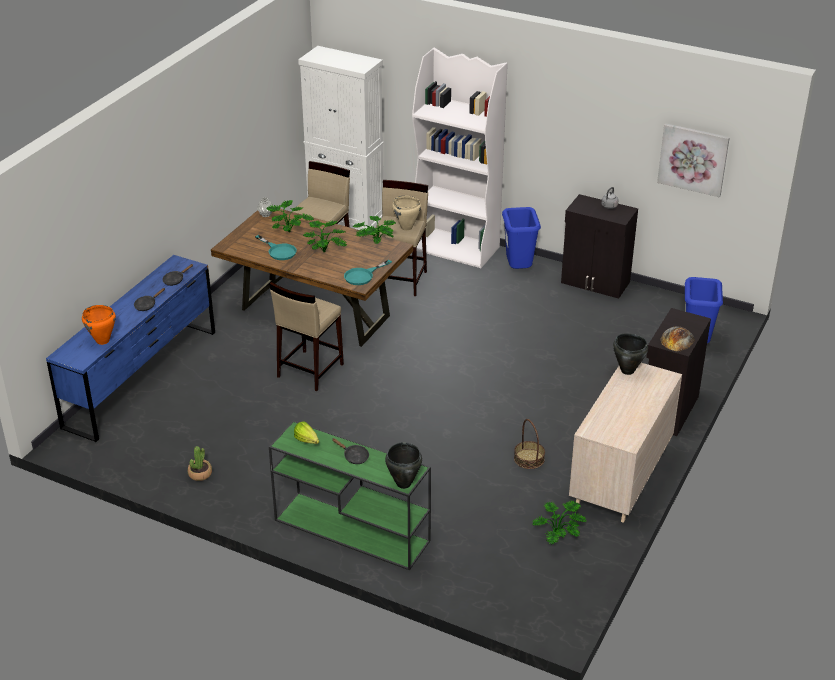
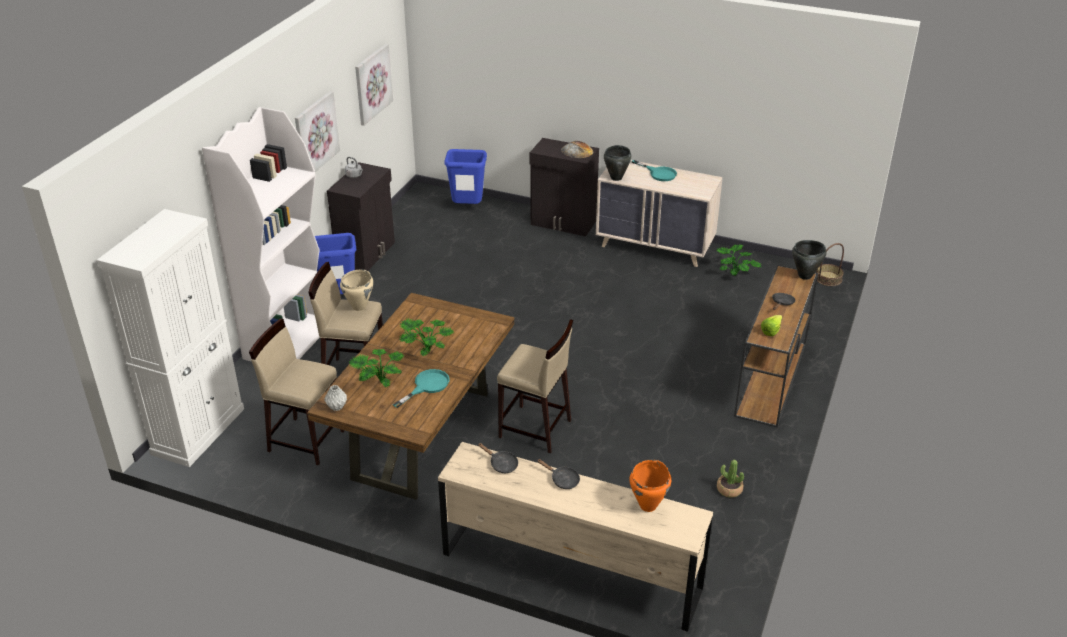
camera: 95 degrees left, 0 degrees up
(142, 378) = (571, 571): blue dresser -> beige dresser
(350, 530) = (771, 380): green console table -> brown console table
(363, 276) = (478, 320): turquoise frying pan -> turquoise frying pan (659, 173)
(375, 244) = (411, 317): potted plant -> none
(529, 459) = (644, 288): basket -> basket (828, 278)
(584, 139) = (315, 134): none -> picture

